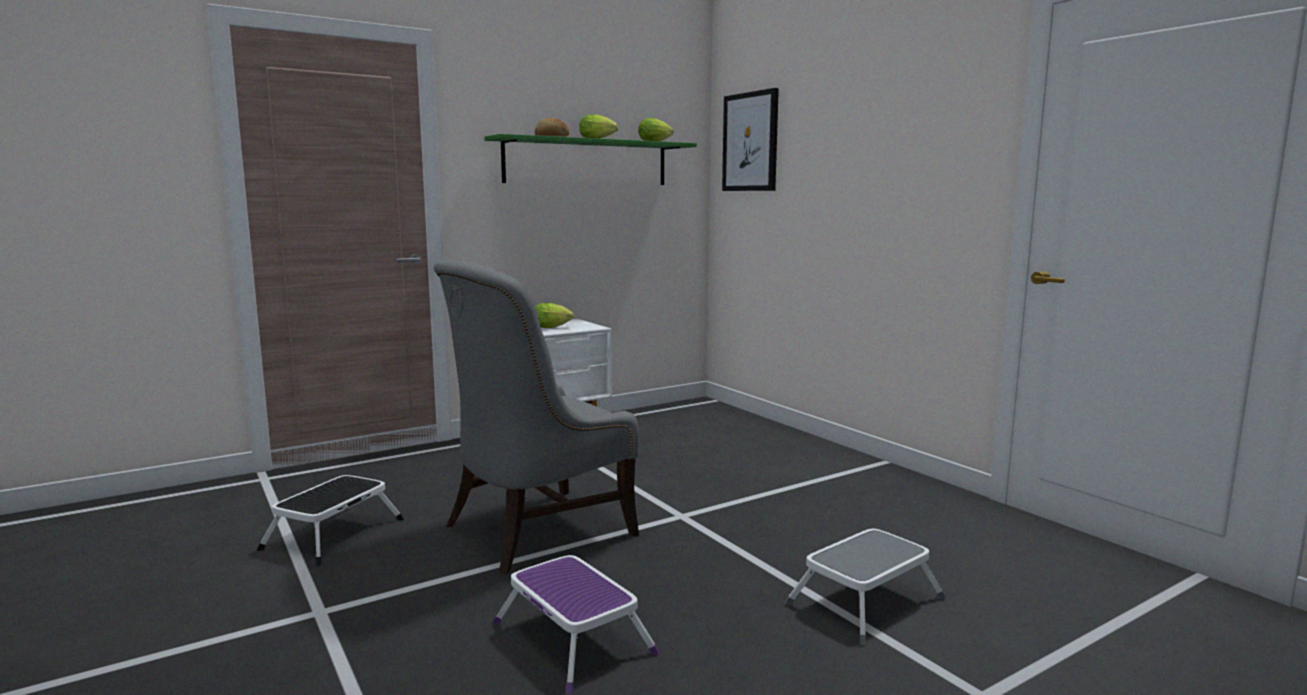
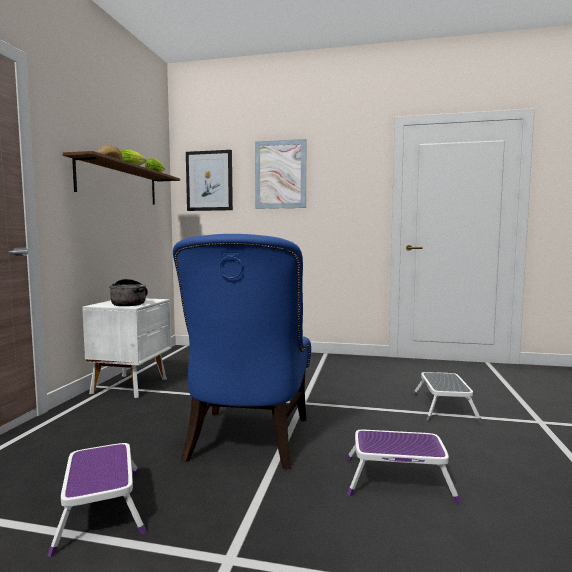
camera: 45 degrees left, 5 degrees down
(334, 534) = (101, 507): black step ladder -> purple step ladder
(536, 530) = (247, 439): grey chair -> blue chair
(553, 327) = (129, 303): lettuce -> cooking pot
(587, 162) = (119, 183): green shelf -> brown shelf
(839, 126) = (280, 174): none -> picture

